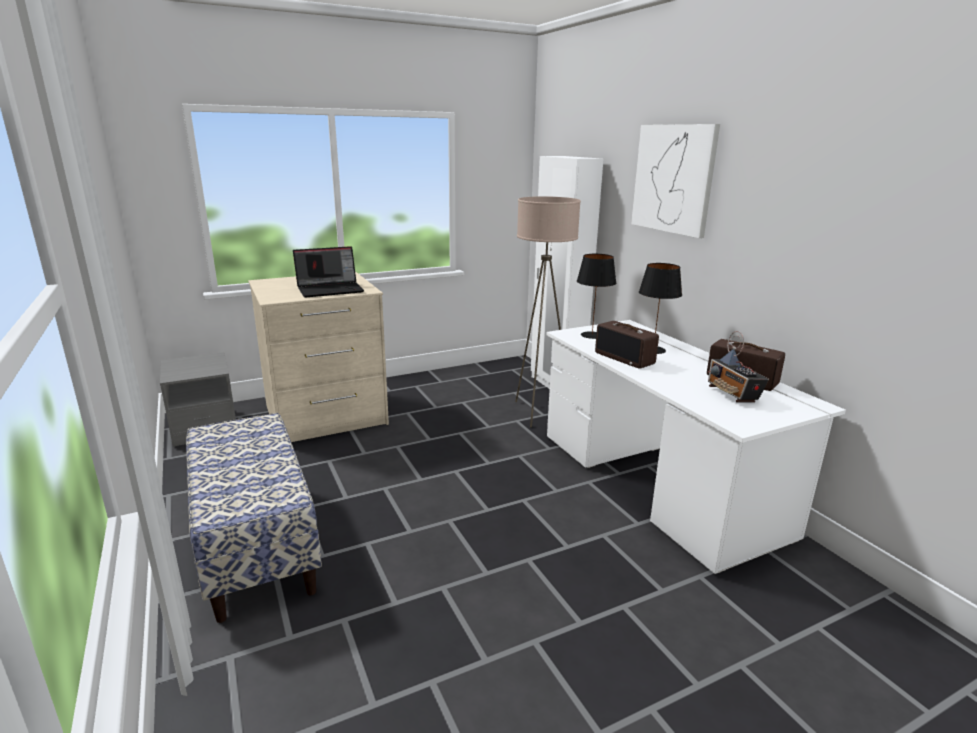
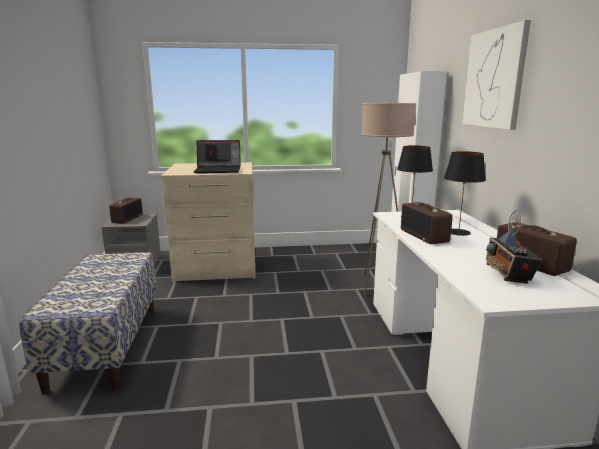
camera: 20 degrees right, 5 degrees down
(187, 365) = (127, 218): none -> radio

